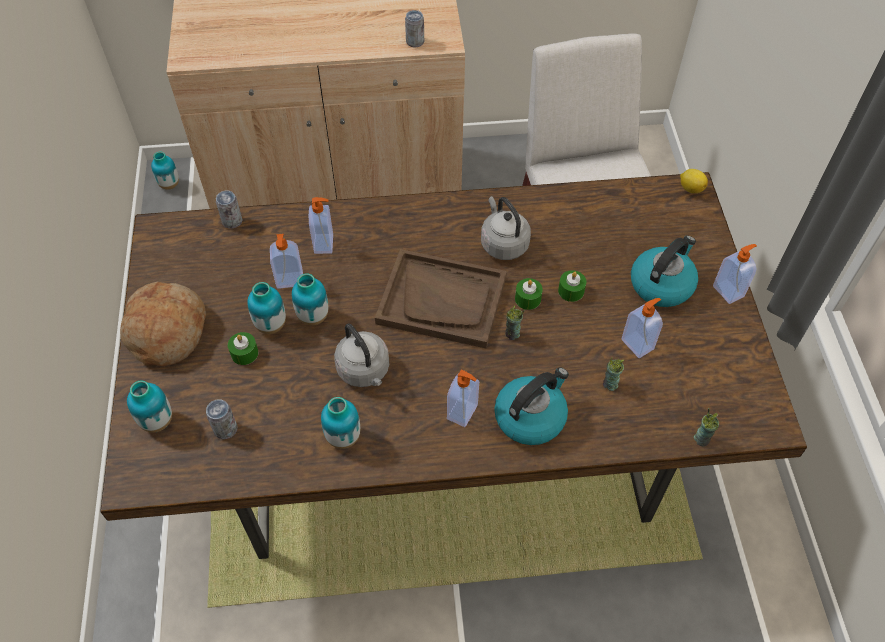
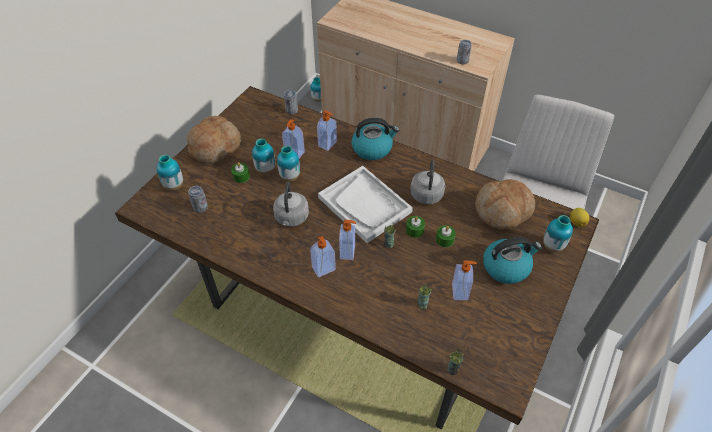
camera: 35 degrees right, 5 degrees down
(343, 437) = (251, 245): vase -> vase (552, 246)
(442, 300) = (365, 205): brown tray -> white tray
(530, 416) = (359, 293): kettle -> kettle (372, 148)
(605, 217) = (503, 210): none -> bread
(729, 291) = (549, 295): soap dispenser -> soap dispenser (348, 252)

